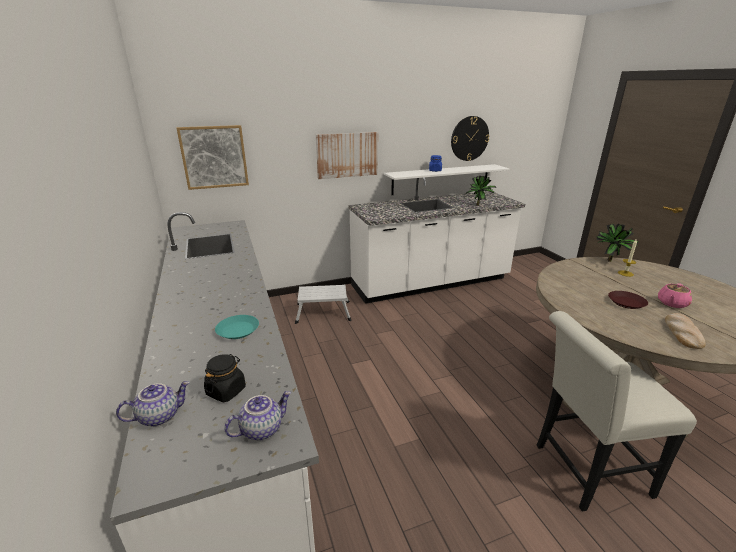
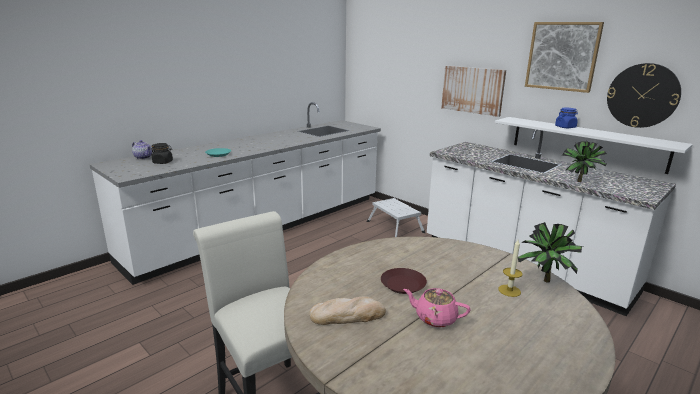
camera: 65 degrees right, 5 degrees down
(214, 157) = (376, 74): picture -> picture (562, 56)
(262, 429) = (136, 172): teapot -> none

